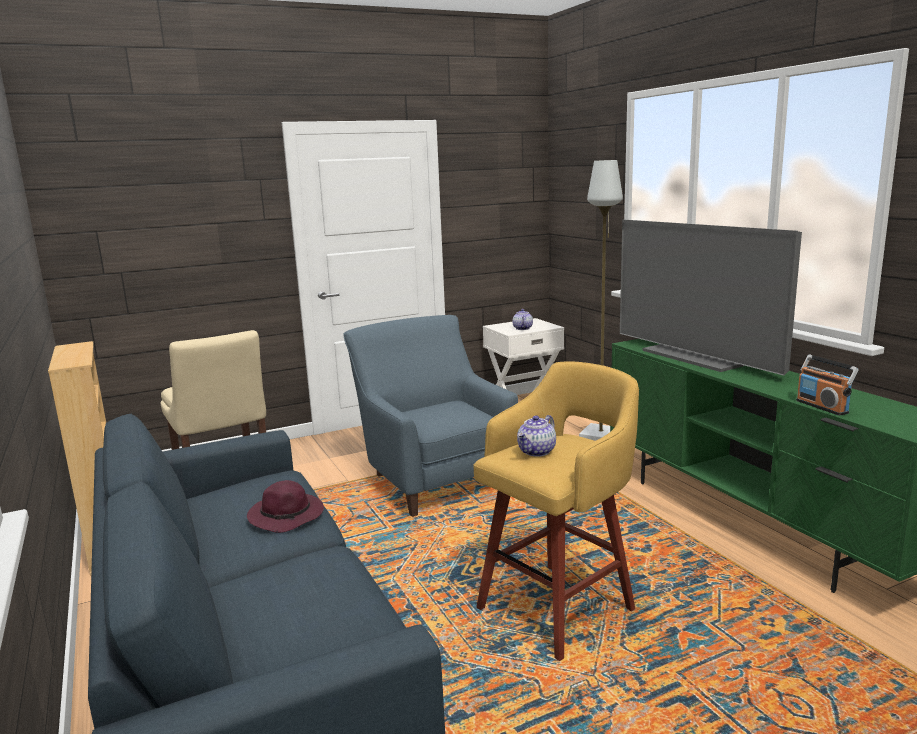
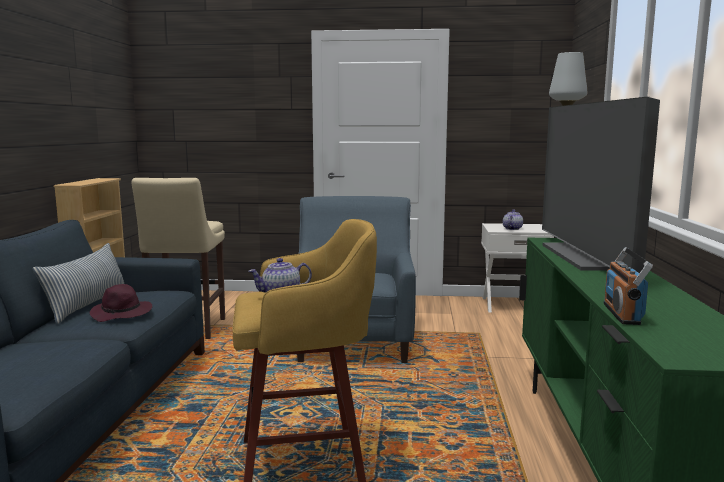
camera: 30 degrees right, 5 degrees down
(205, 518) = (87, 305): none -> pillow

